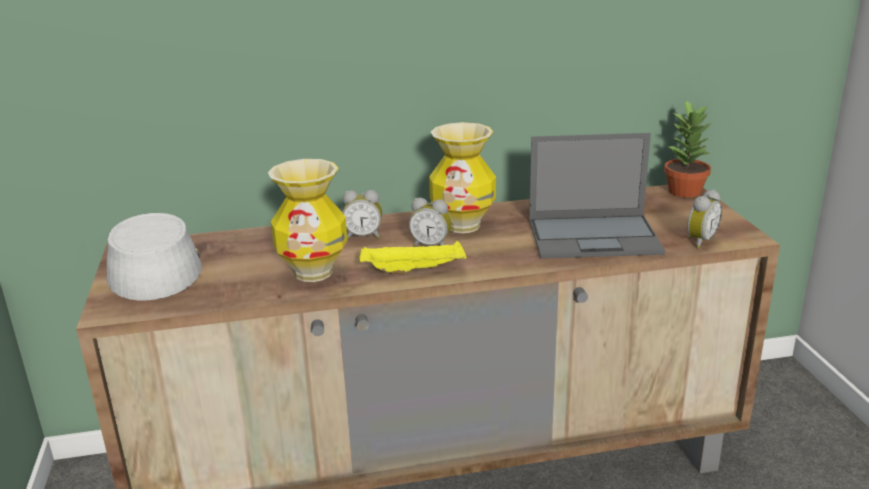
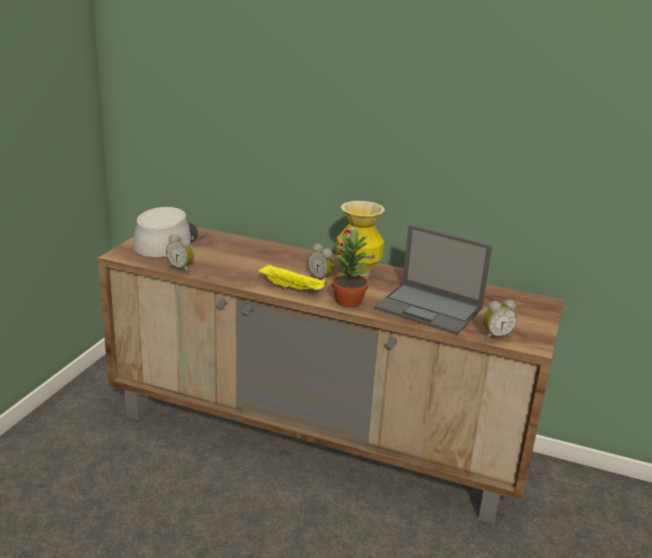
camera: 30 degrees right, 0 degrees up
(314, 273) = (238, 270): vase -> none
(363, 236) = (292, 260): alarm clock -> alarm clock (182, 268)
(685, 191) = (544, 303): potted plant -> potted plant (349, 301)

